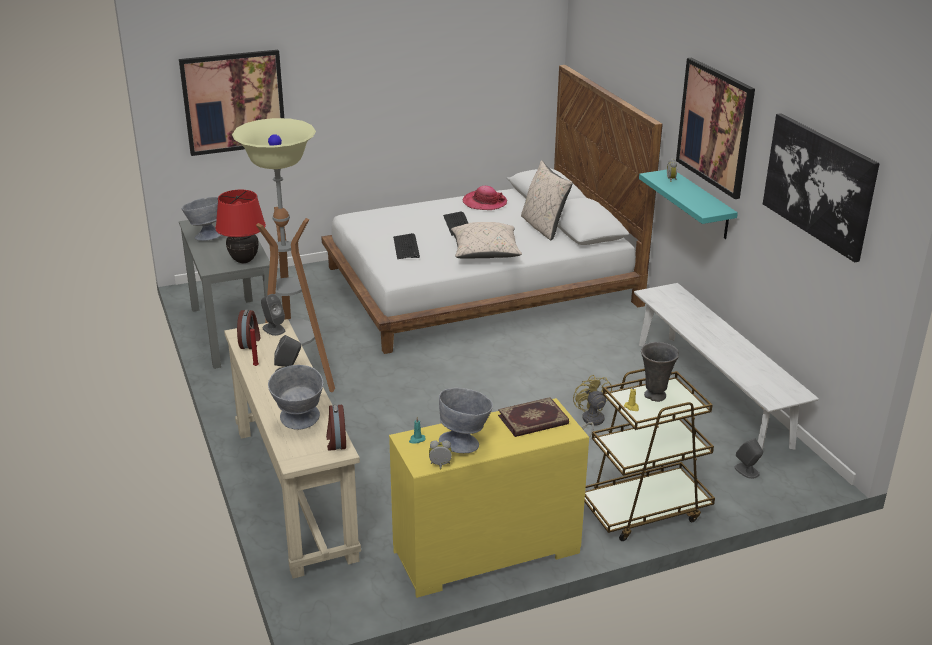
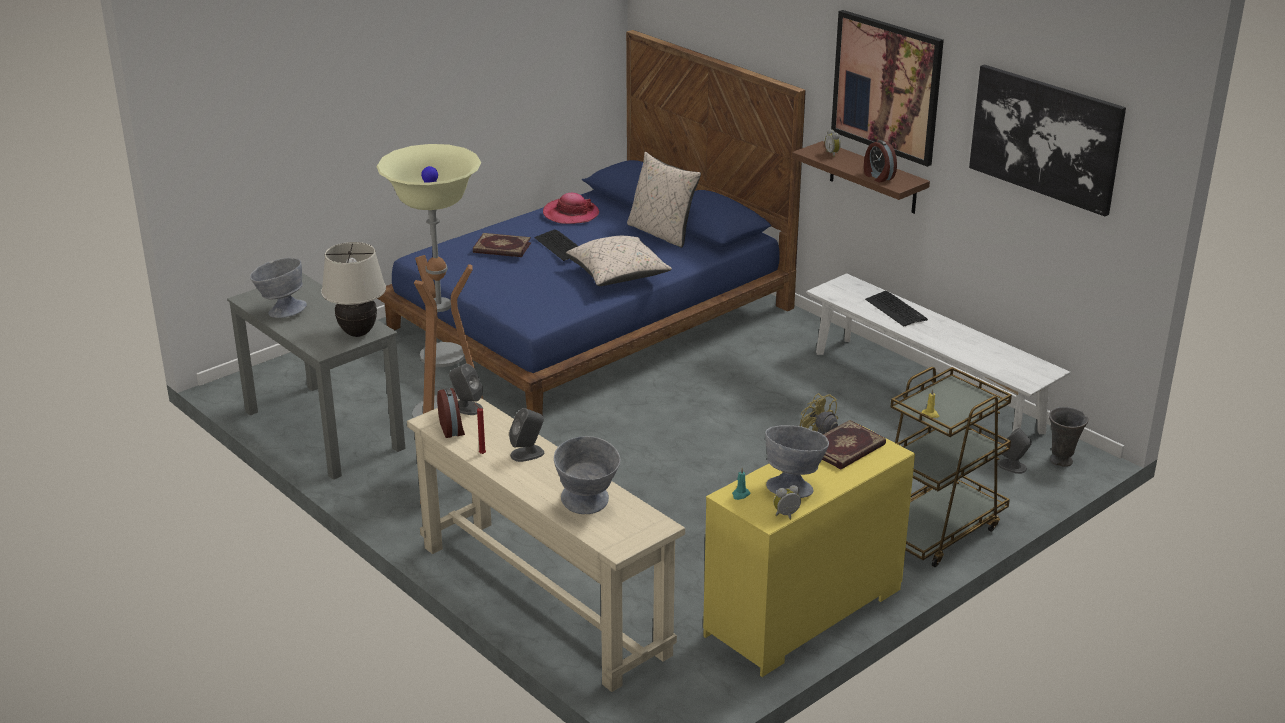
camera: 20 degrees left, 0 degrees up
(233, 102) = (261, 131): picture -> none
(243, 260) = (357, 333): red table lamp -> beige table lamp
(336, 441) = (646, 517): alarm clock -> alarm clock (878, 177)
(406, 247) = (519, 284): keyboard -> keyboard (896, 310)
(413, 219) = (502, 248): none -> book
(479, 286) = (589, 318): white bed -> blue bed
(655, 396) = (945, 398): grey vase -> grey vase (1061, 461)
(701, 205) = (873, 178): turquoise shelf -> brown shelf

